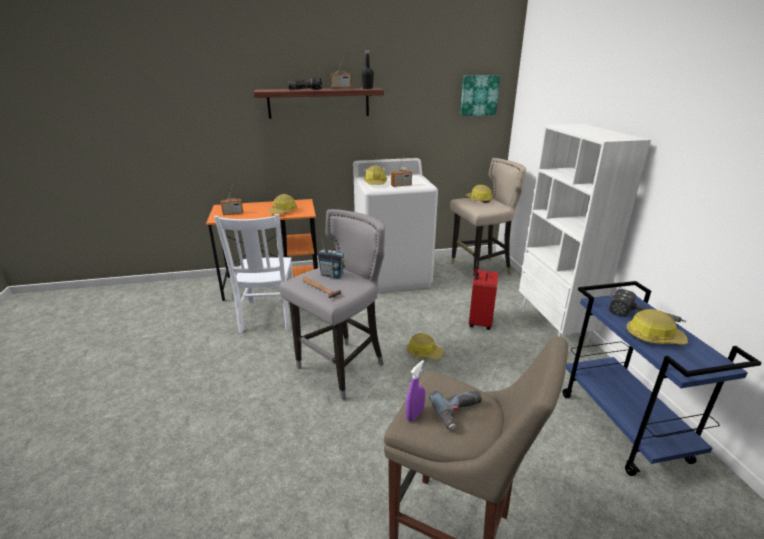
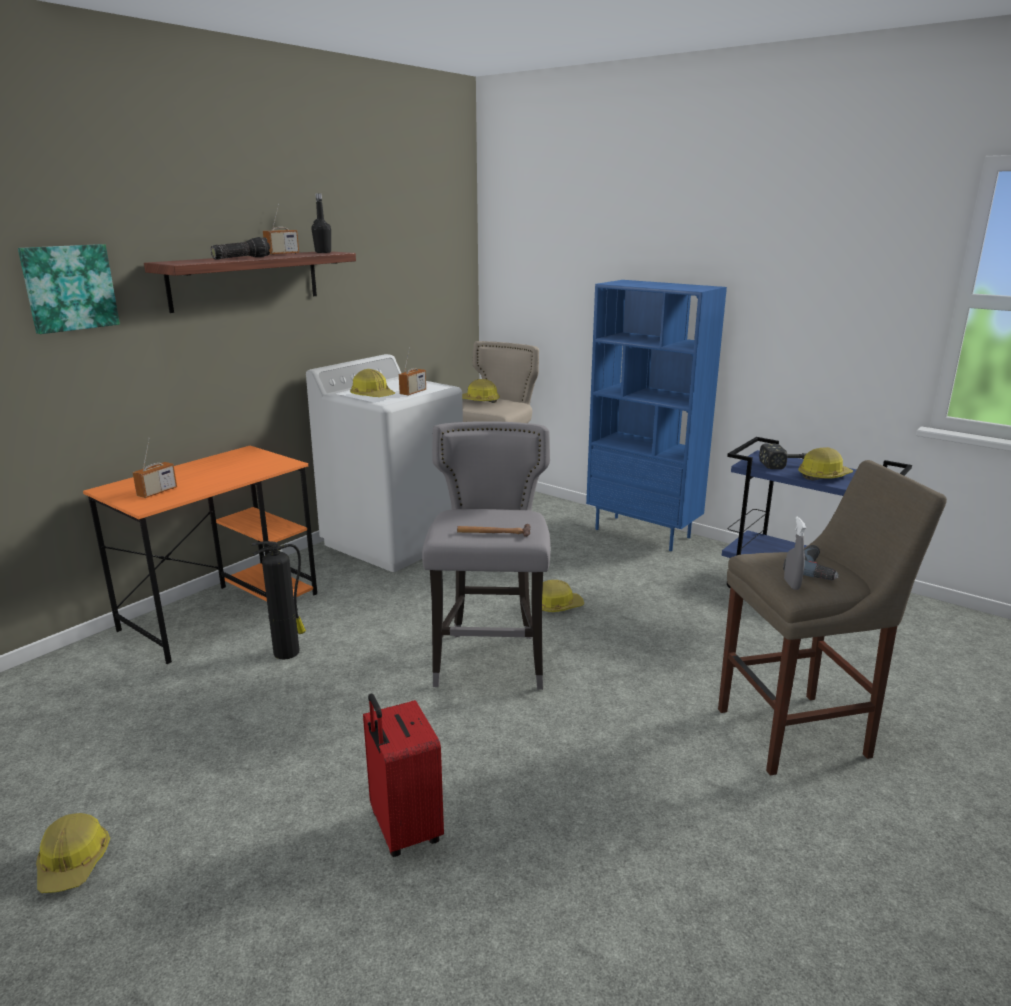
camera: 40 degrees left, 5 degrees down
(268, 316) = (288, 652): white chair -> fire extinguisher
(283, 211) = (243, 469): hard hat -> hard hat (74, 863)
(332, 275) = (480, 516): radio -> none
(415, 414) = (791, 584): purple spray bottle -> grey spray bottle
(479, 95) = (442, 256): picture -> picture (69, 288)
(479, 322) = (569, 555): red suitcase -> red suitcase (403, 829)
(554, 327) = (643, 533): white bookcase -> blue bookcase

